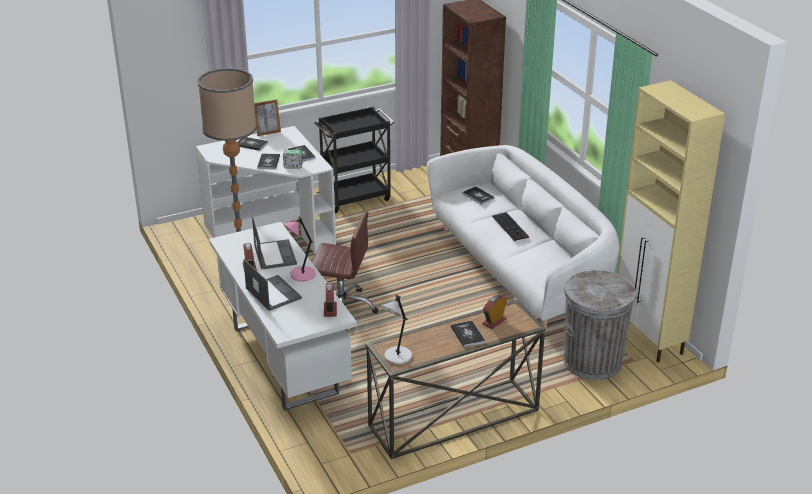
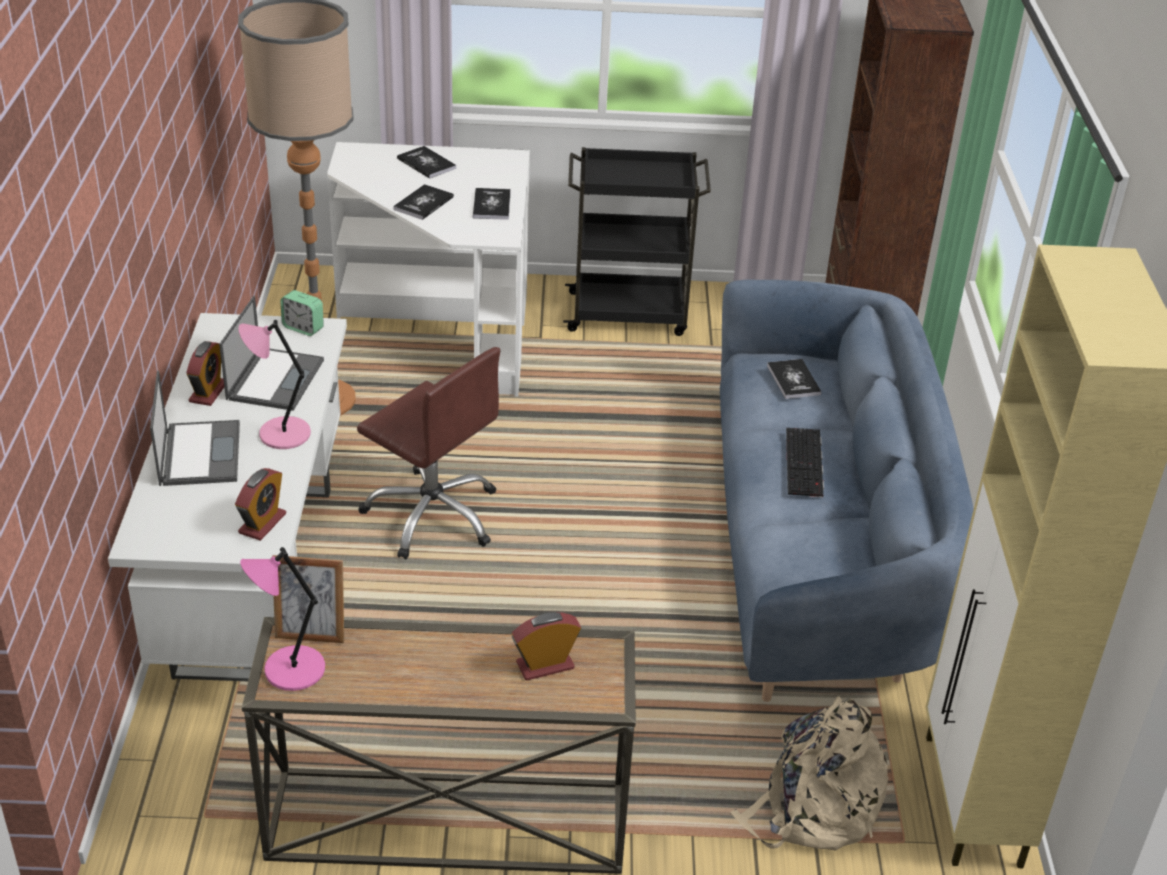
camera: 25 degrees right, 5 degrees up
(268, 132) = (474, 150): picture frame -> picture frame (311, 633)
(293, 166) = (456, 223): alarm clock -> alarm clock (303, 328)
(397, 357) = (291, 671): grey table lamp -> pink table lamp
(467, 334) = (466, 674): book -> none
(520, 269) = (818, 551): white sofa -> blue sofa
(592, 362) = (812, 808): grey trash can -> beige backpack

